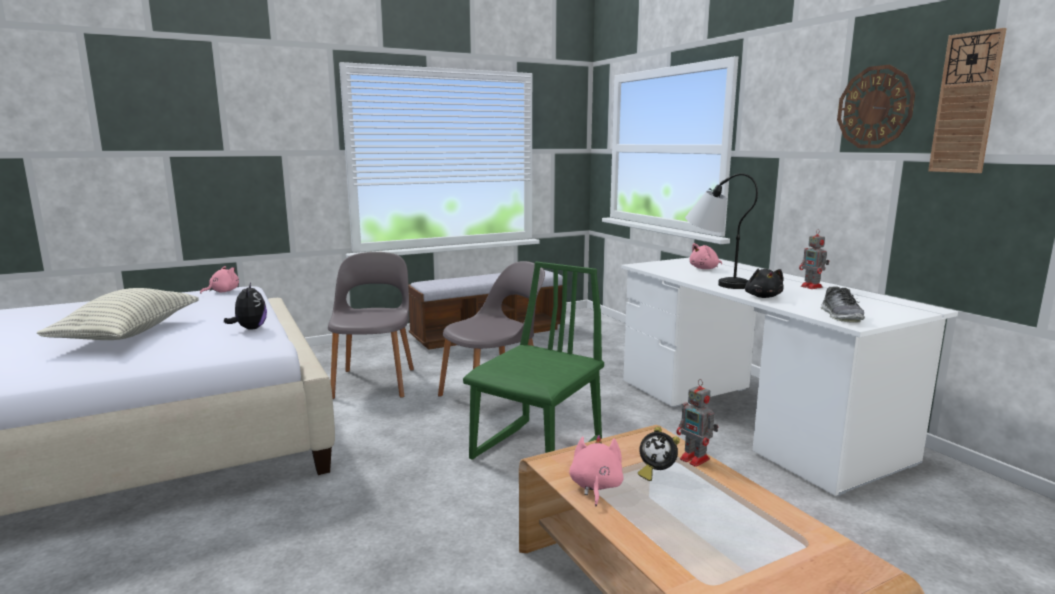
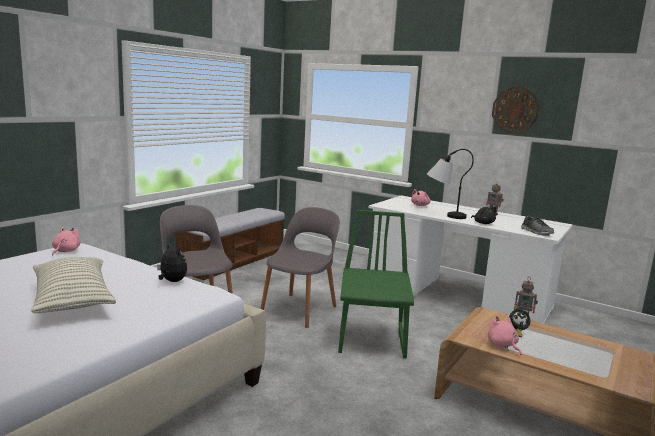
camera: 30 degrees left, 0 degrees up
(966, 103) = (567, 114): wall clock -> none

